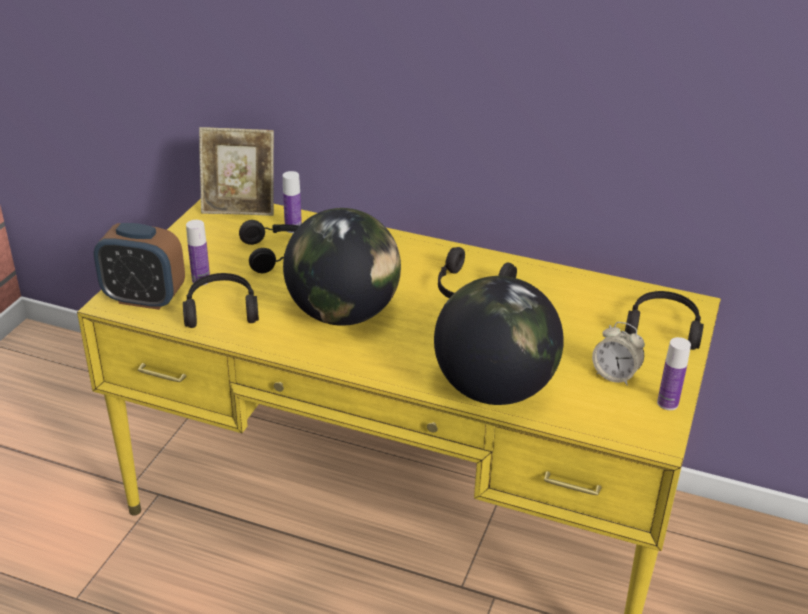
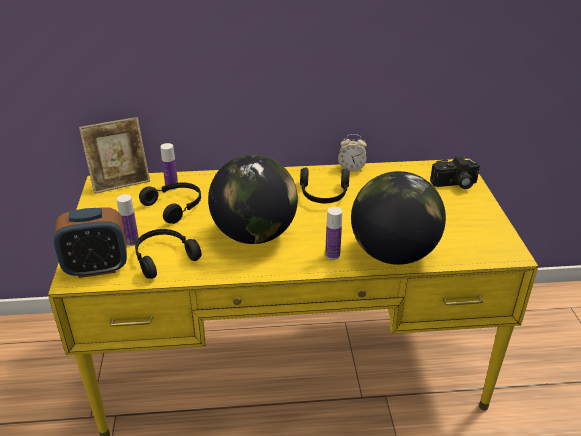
camera: 25 degrees left, 0 degrees up
(615, 375) = (454, 221): alarm clock -> alarm clock (351, 168)
(663, 327) = (455, 184): black headphones -> camera
(667, 403) = (497, 229): bottle -> bottle (332, 255)

